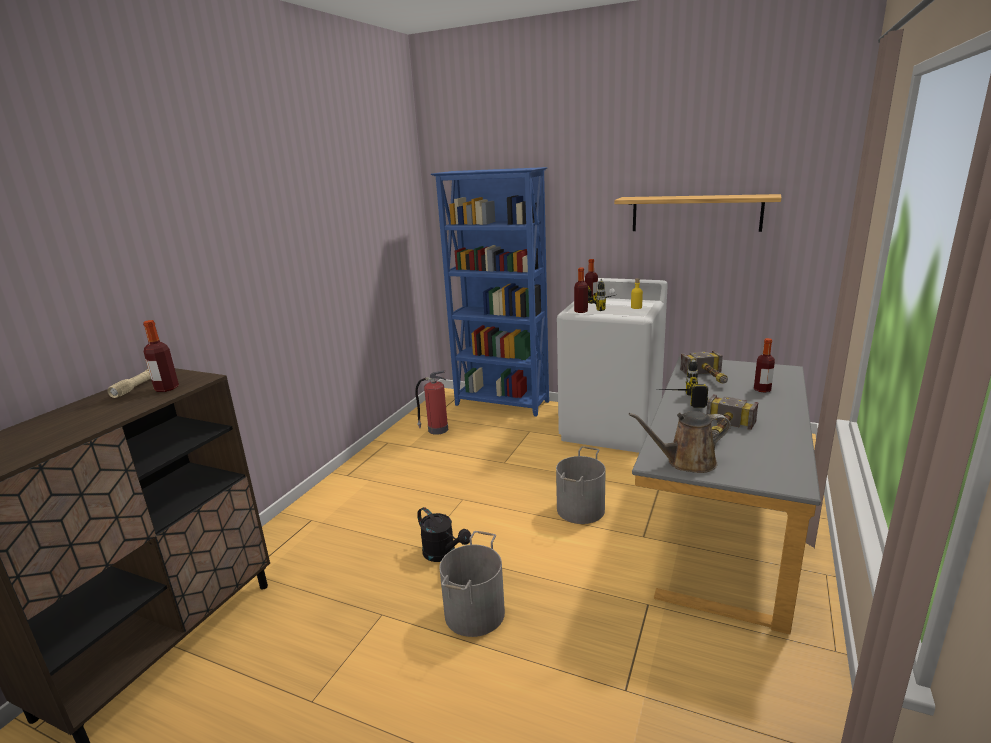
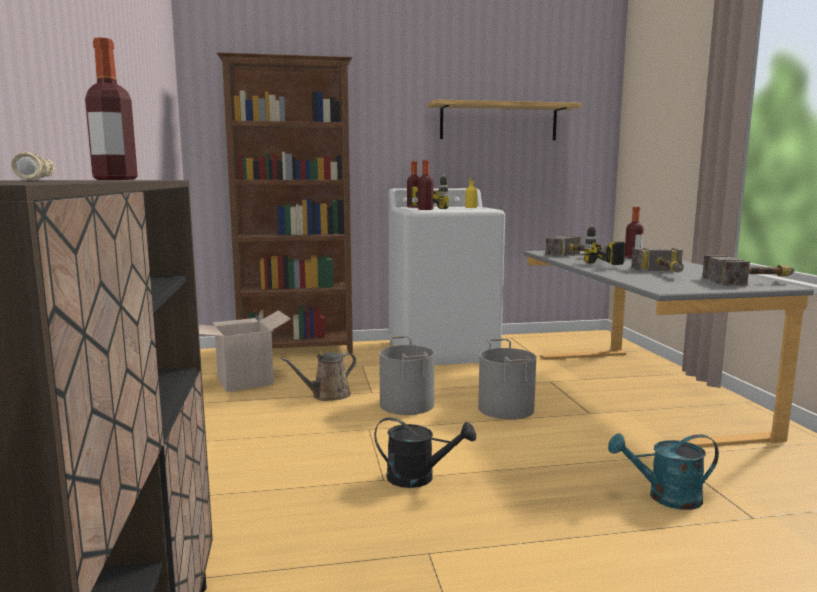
camera: 35 degrees left, 10 degrees down
(437, 429) = (245, 382): fire extinguisher -> cardboard box
(475, 613) = (534, 513): grey bucket -> grey bucket (407, 404)
(502, 404) = (297, 351): blue bookcase -> brown bookcase
(584, 641) = (665, 497): none -> turquoise watering can
(686, 462) = (686, 286): brown watering can -> brown watering can (328, 395)
(780, 469) = (752, 282): none -> hammer

